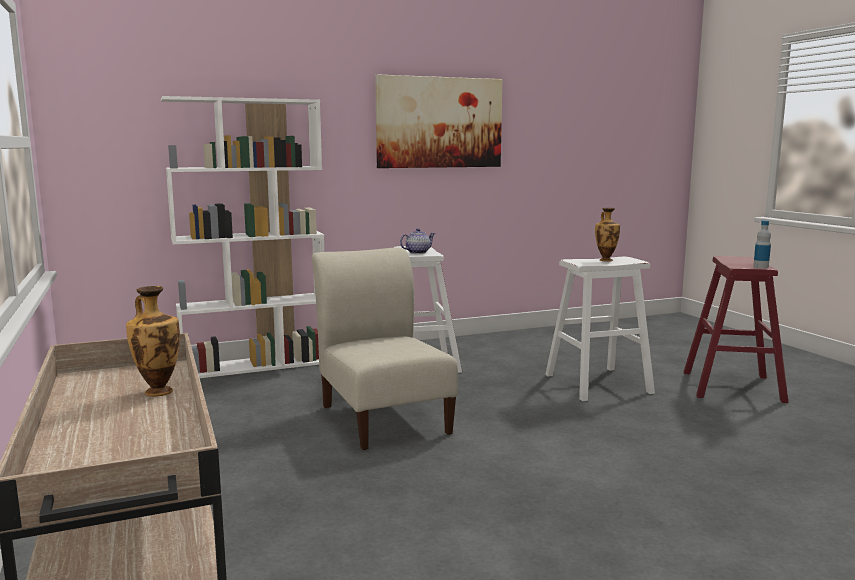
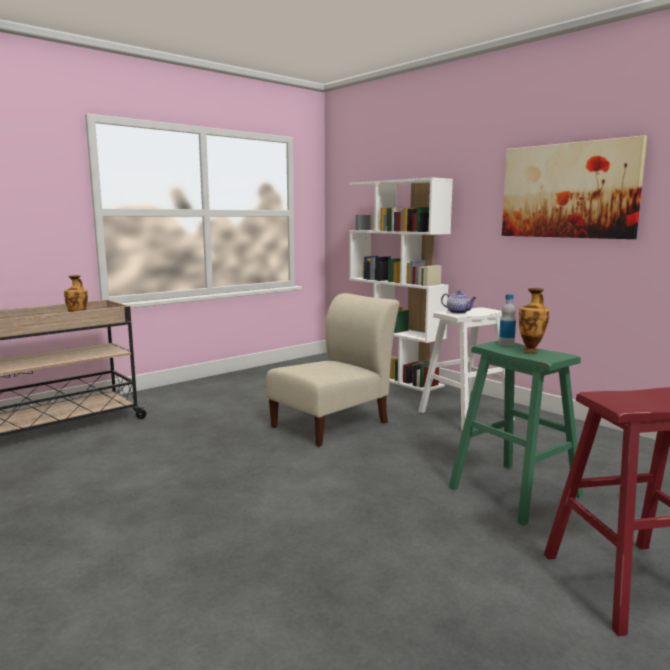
camera: 70 degrees right, 0 degrees up
(597, 384) = (514, 492): white stool -> green stool
(761, 267) = (621, 404): bottle -> bottle (506, 344)

